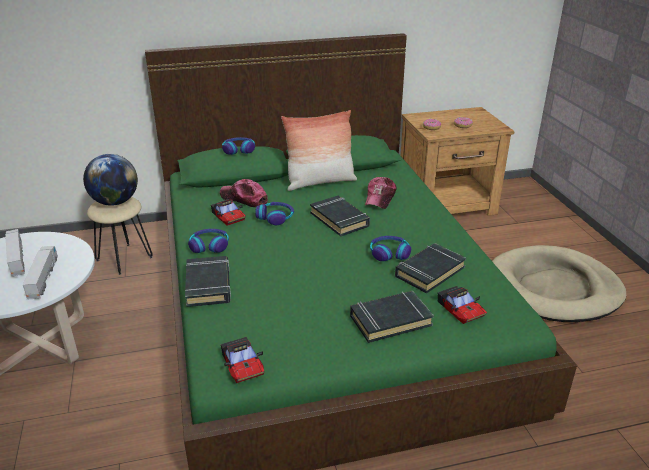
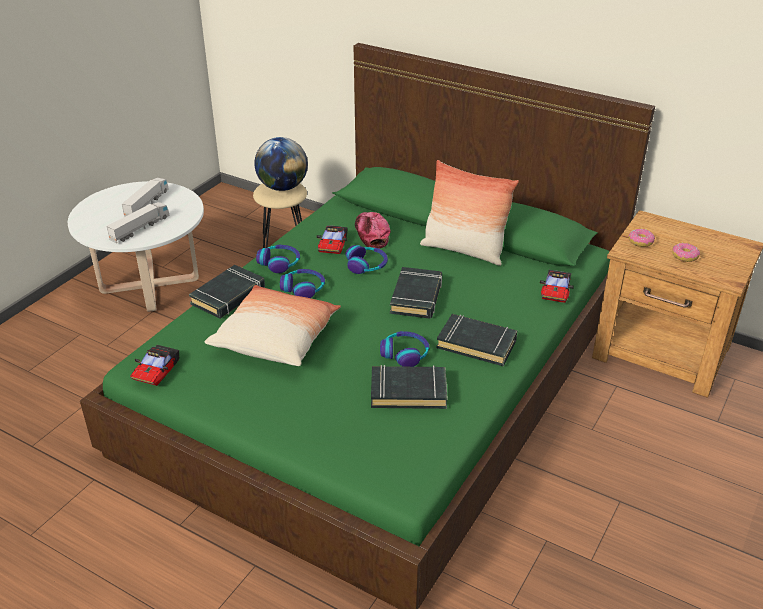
camera: 45 degrees right, 5 degrees up
(239, 150) = (410, 180): headphones -> headphones (303, 288)
(296, 291) = (276, 339): none -> pillow
(380, 198) = (492, 296): cap -> none
(390, 320) = (303, 409): black book -> black book (476, 344)
(460, 309) = (373, 440): toy car -> toy car (556, 290)
(554, 288) = (629, 513): beige dog bed -> none

